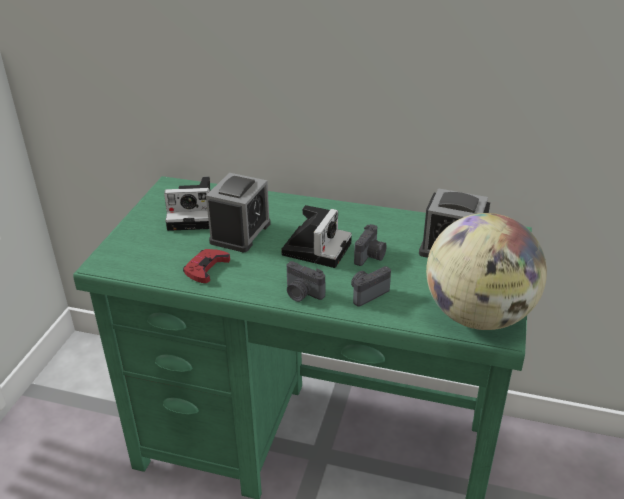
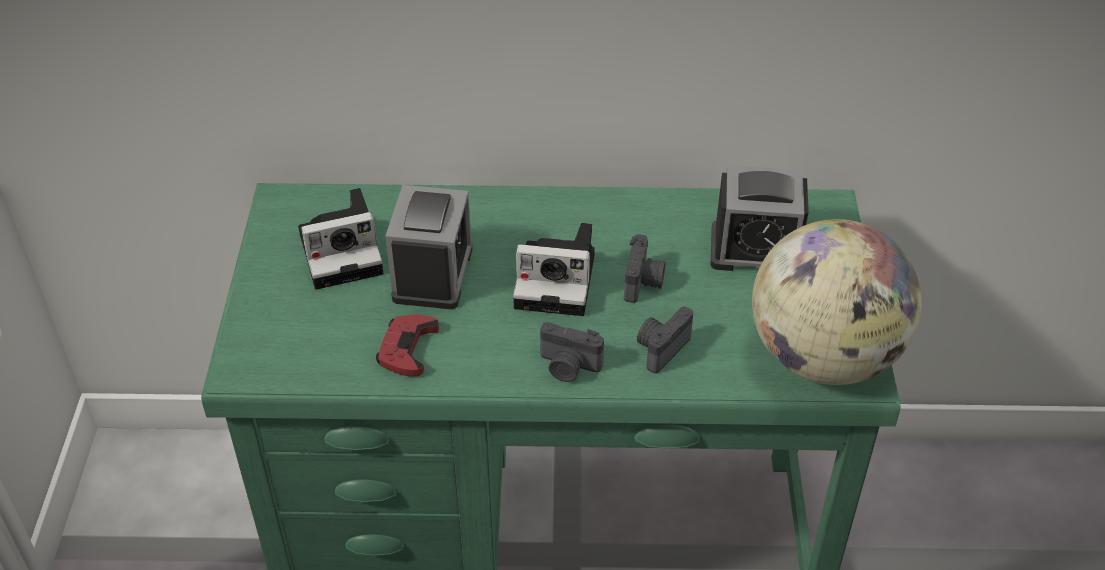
camera: 15 degrees left, 10 degrees up
(316, 247) = (559, 280): camera -> camera turned 90 degrees clockwise

